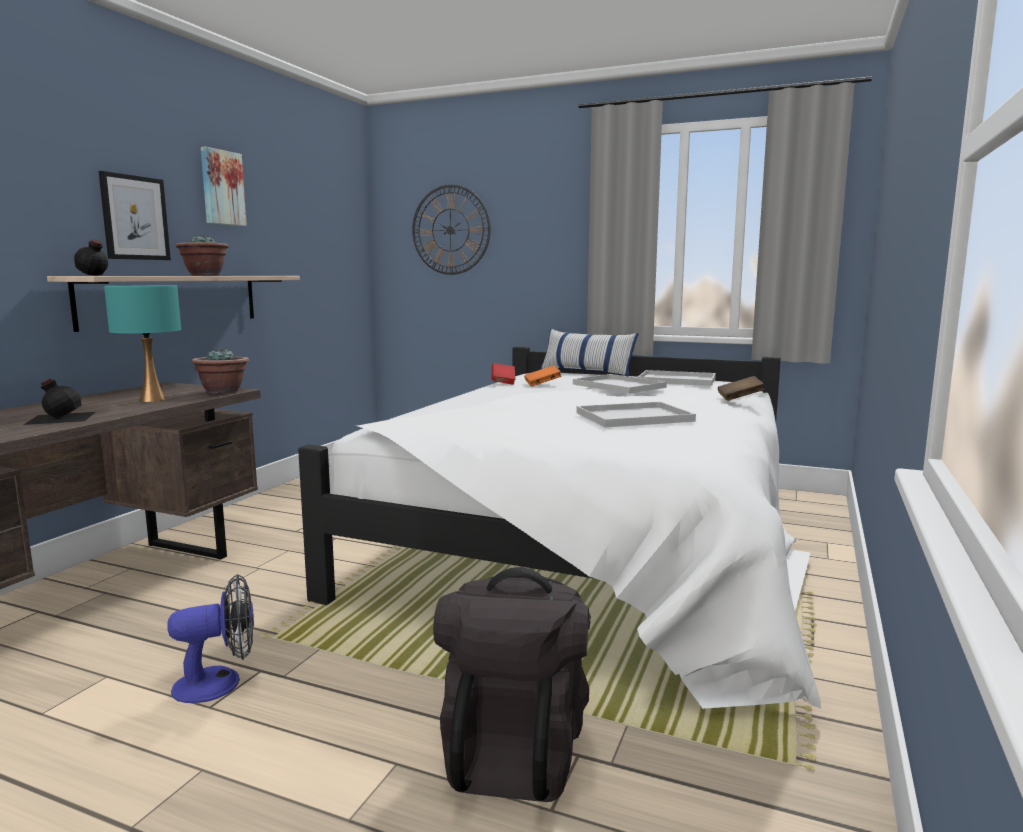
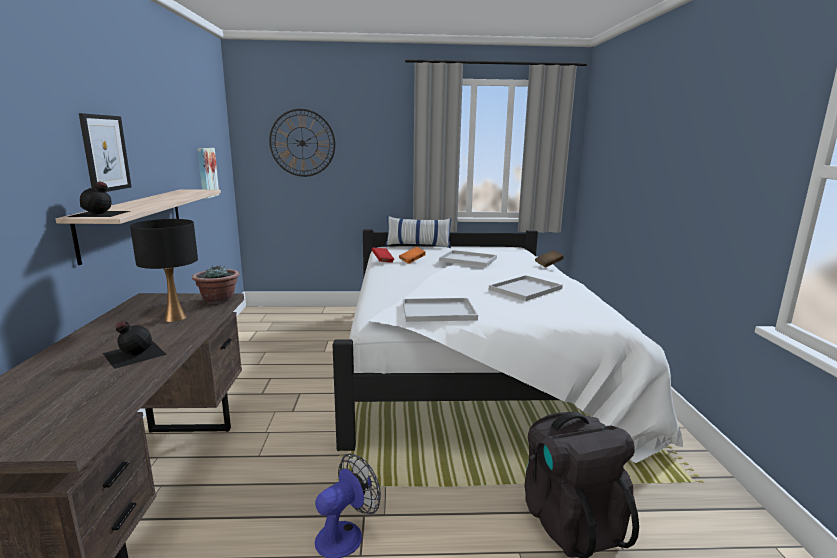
camera: 25 degrees left, 5 degrees up
(153, 399) = (175, 318): turquoise table lamp -> black table lamp
(204, 275) = (165, 199): potted plant -> none
(221, 188) = (152, 118): picture -> picture (206, 172)
(678, 380) = (492, 250): white tray -> white tray (439, 311)

